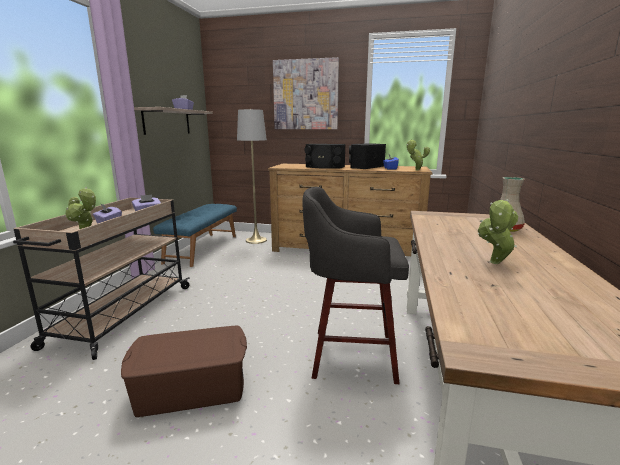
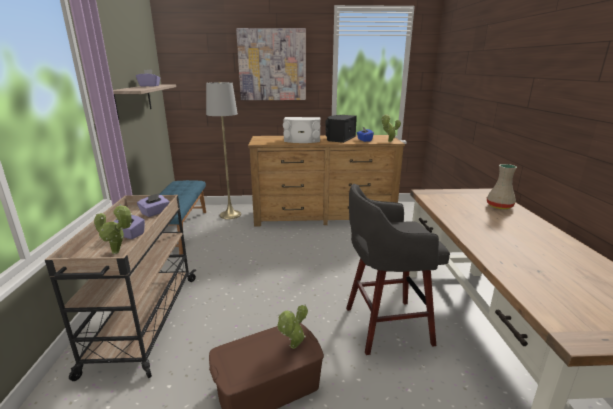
camera: 15 degrees left, 5 degrees up
(324, 167) = (302, 140): black speaker -> white speaker
(494, 263) = (522, 247): potted plant -> potted plant (292, 348)

